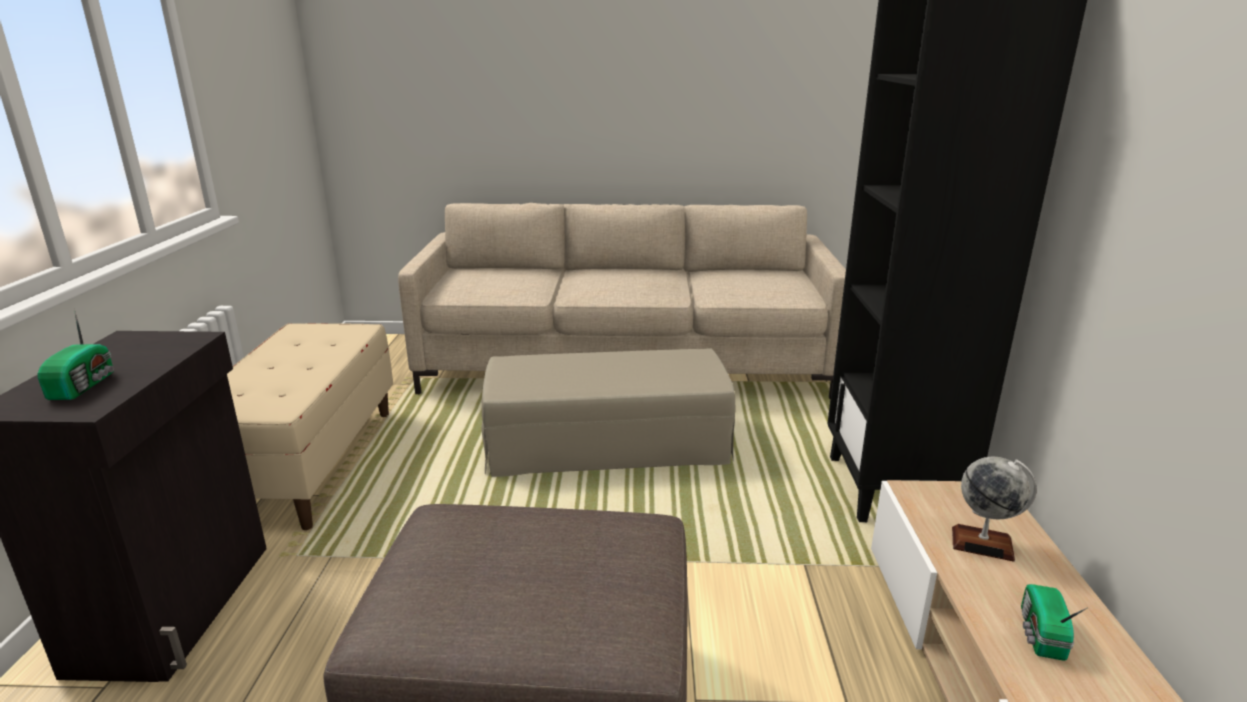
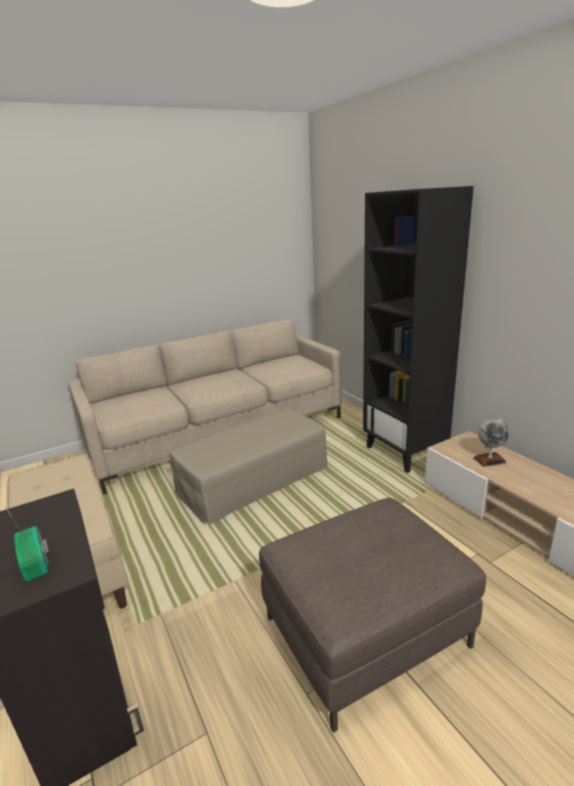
camera: 30 degrees left, 0 degrees up
(1040, 635) = (543, 488): radio -> none

